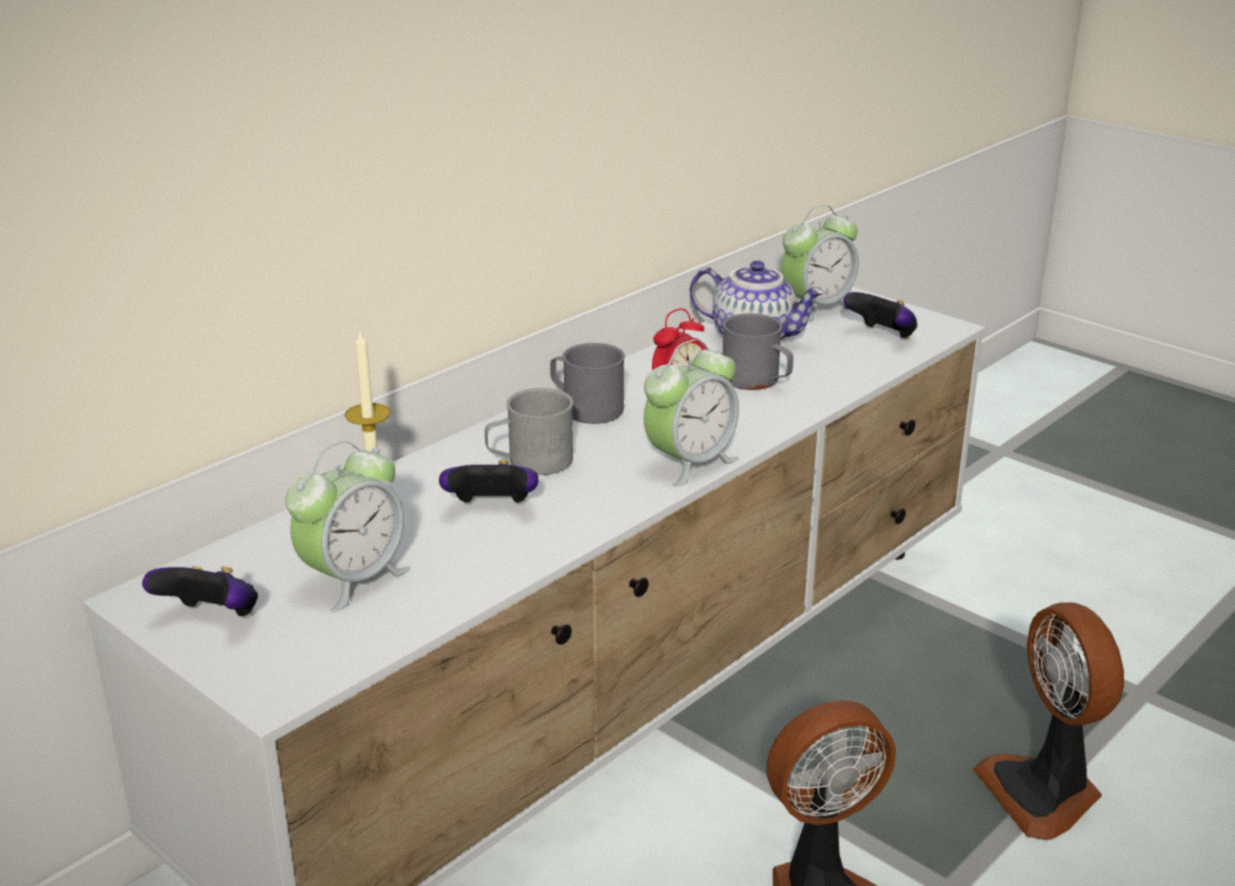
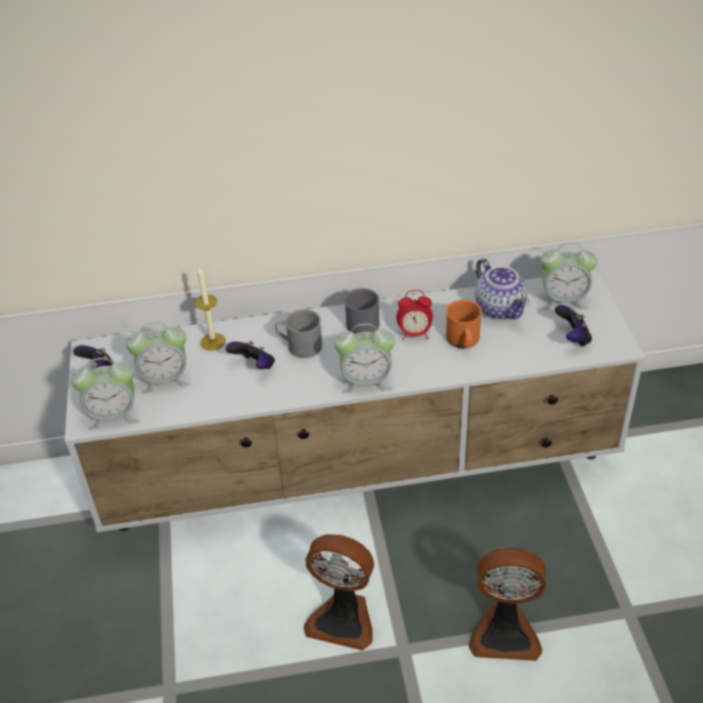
camera: 40 degrees right, 15 degrees up
(318, 661) = (113, 415): none -> alarm clock
(757, 381) = (463, 341): grey mug -> orange mug
(1044, 792) = (505, 632): fan -> fan turned 105 degrees counterclockwise

